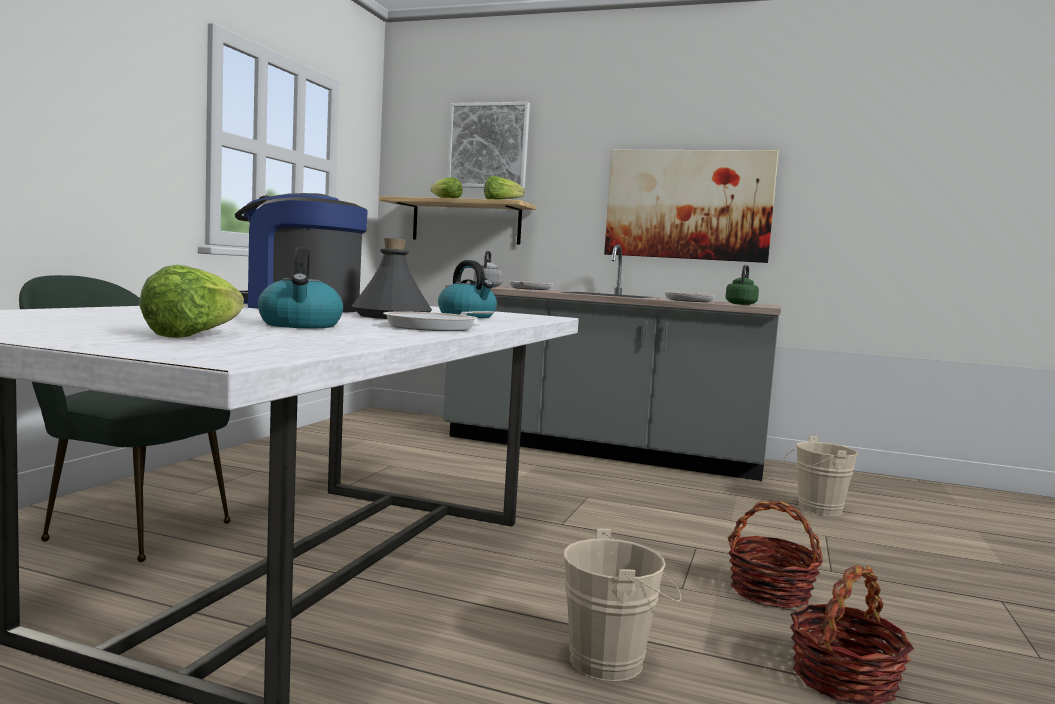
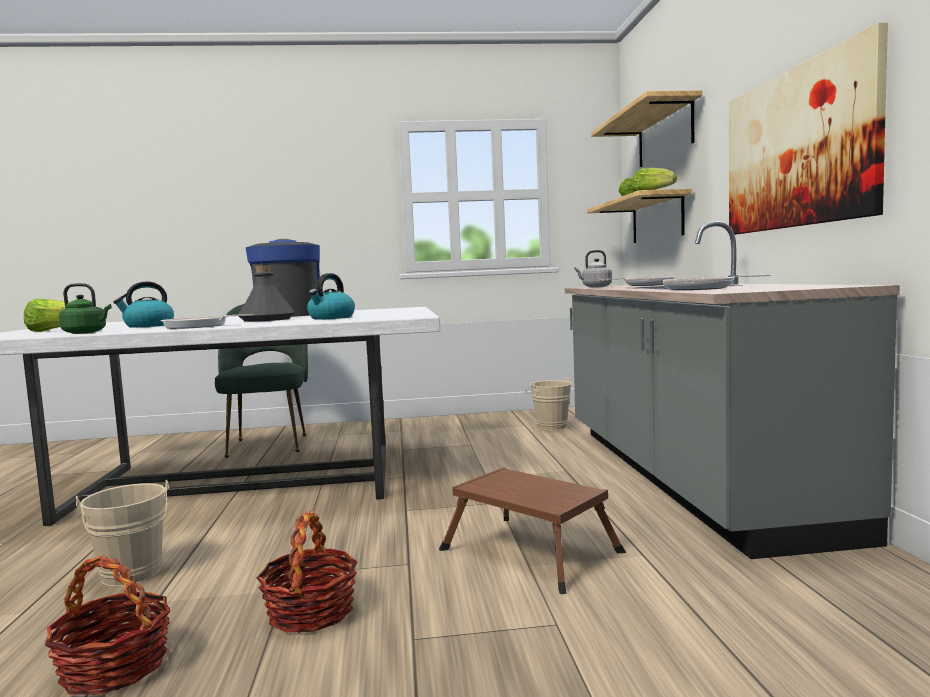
camera: 65 degrees right, 0 degrees up
(488, 146) = (664, 134): picture -> shelf
(704, 513) = (531, 551): none -> brown step ladder
(741, 304) = (751, 289): green kettle -> green kettle (86, 332)
(815, 508) = (677, 606): beige bucket -> beige bucket (549, 426)

